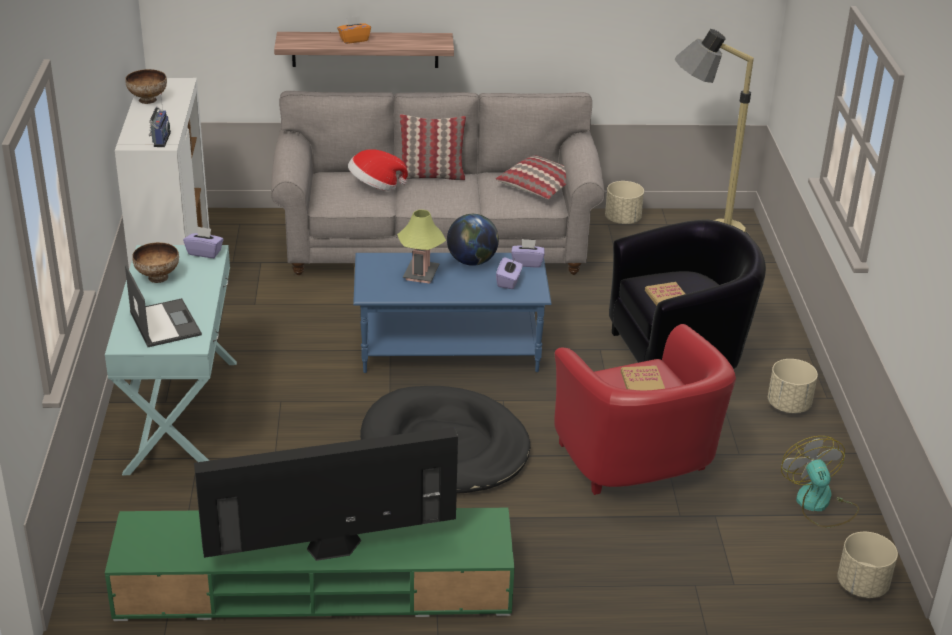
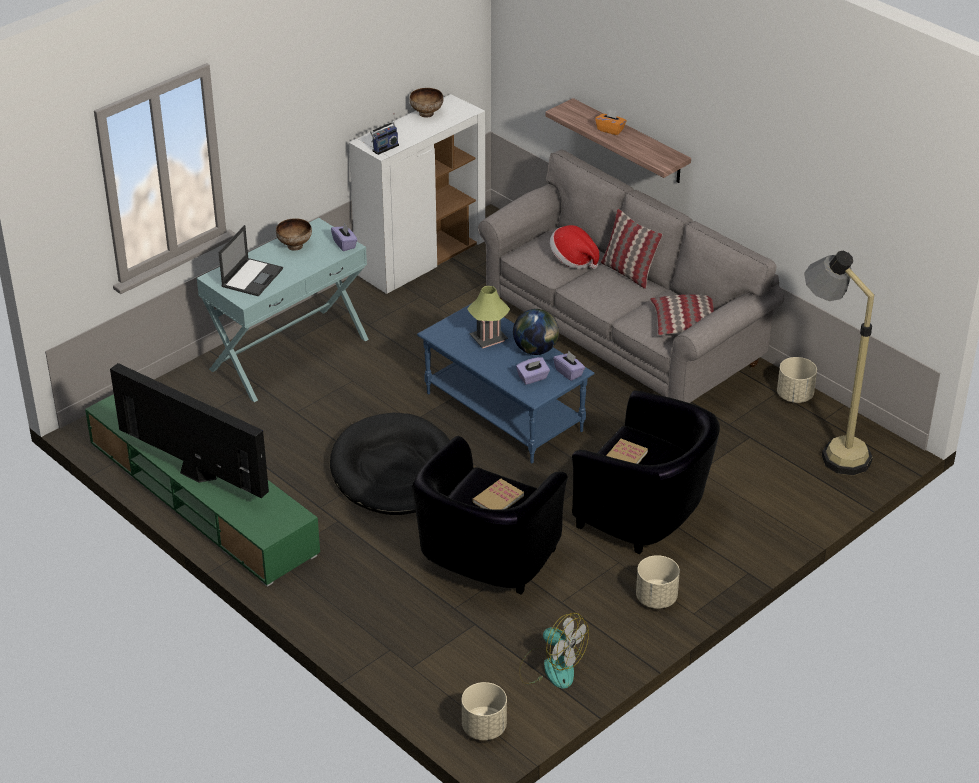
camera: 50 degrees right, 5 degrees up
(638, 466) = (484, 563): red armchair -> black armchair
(818, 504) = (551, 667): fan -> fan turned 90 degrees clockwise

